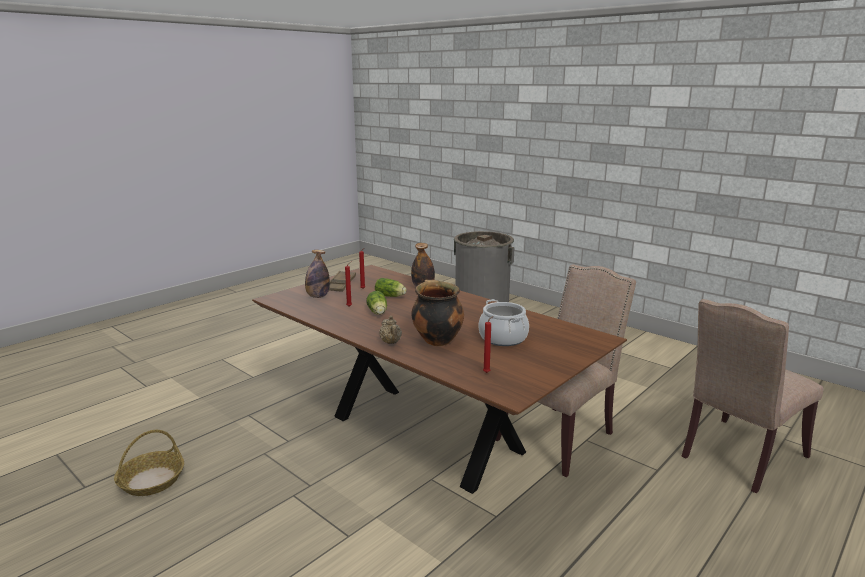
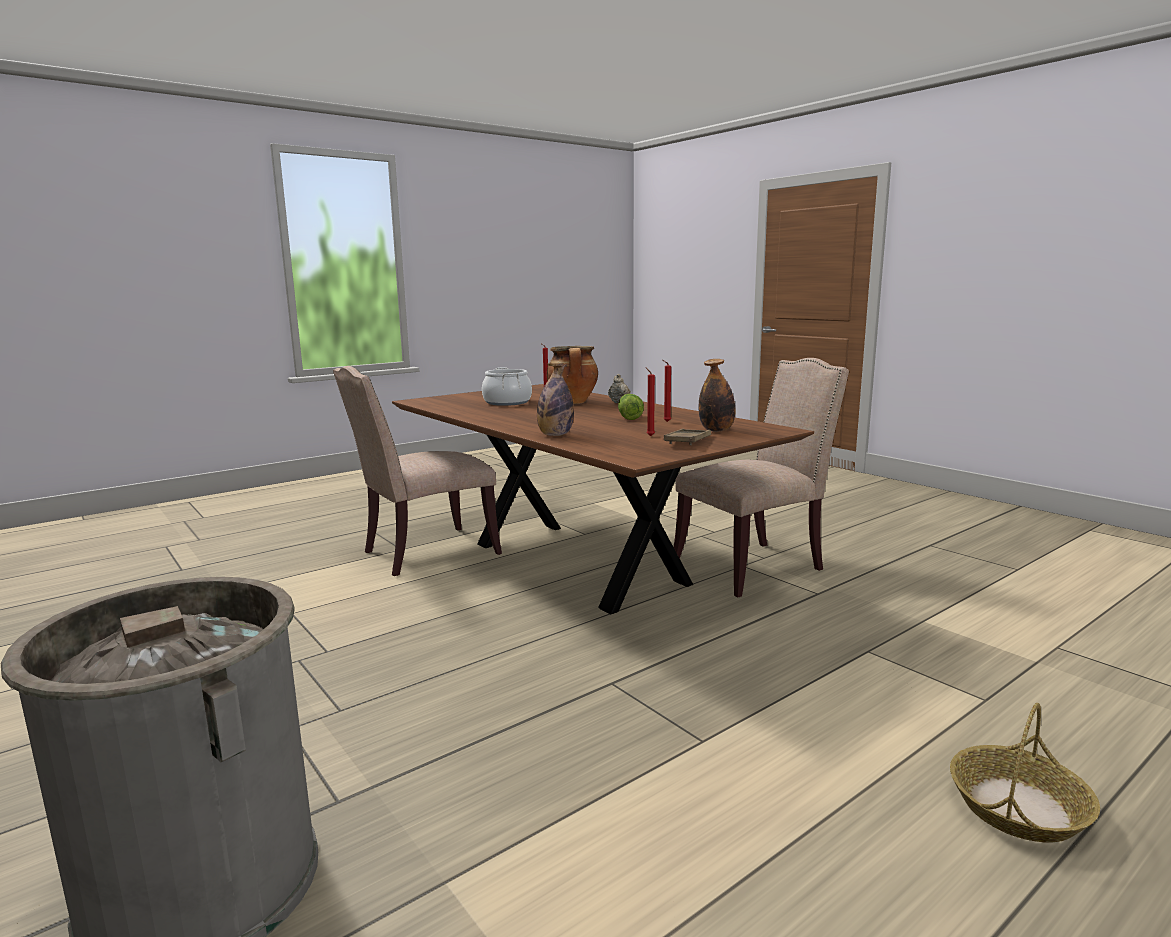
camera: 170 degrees left, 5 degrees down
(151, 481) = (865, 545): basket -> basket (1018, 807)
(391, 296) = (608, 428): lettuce -> none
(739, 457) = (278, 531): beige chair -> beige chair (754, 566)

